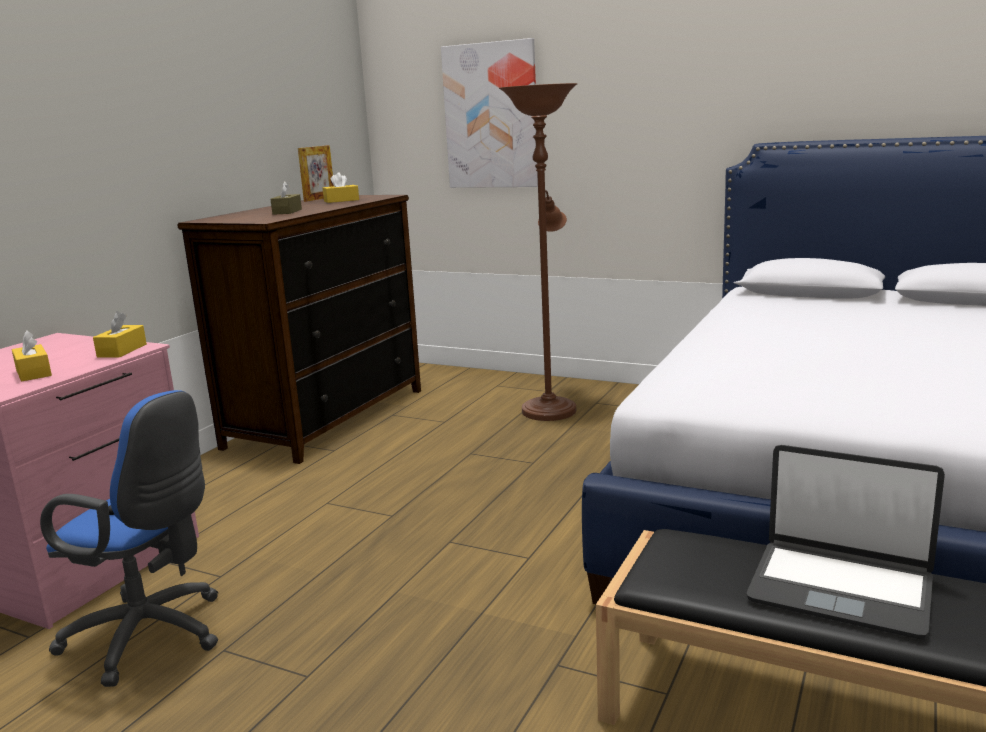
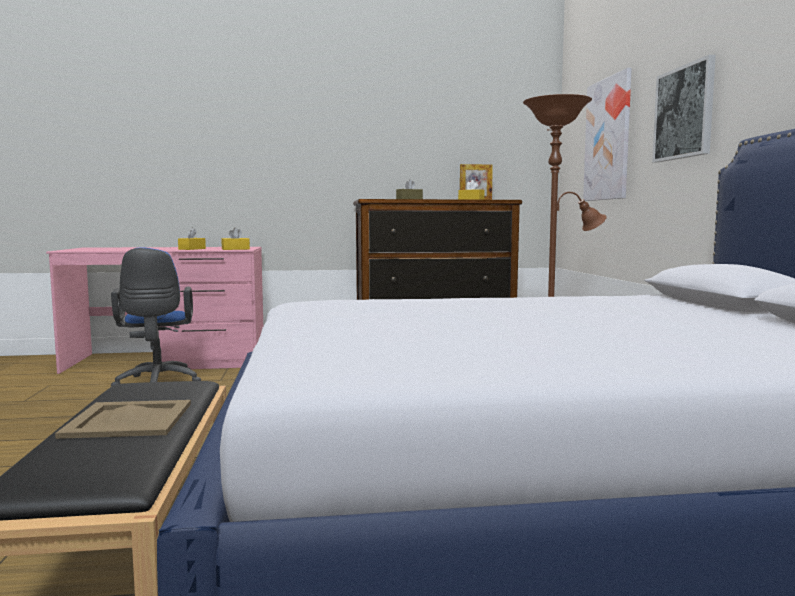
camera: 55 degrees right, 10 degrees down
(638, 103) = (684, 112): none -> picture
(840, 588) = (129, 420): laptop -> beige tray

